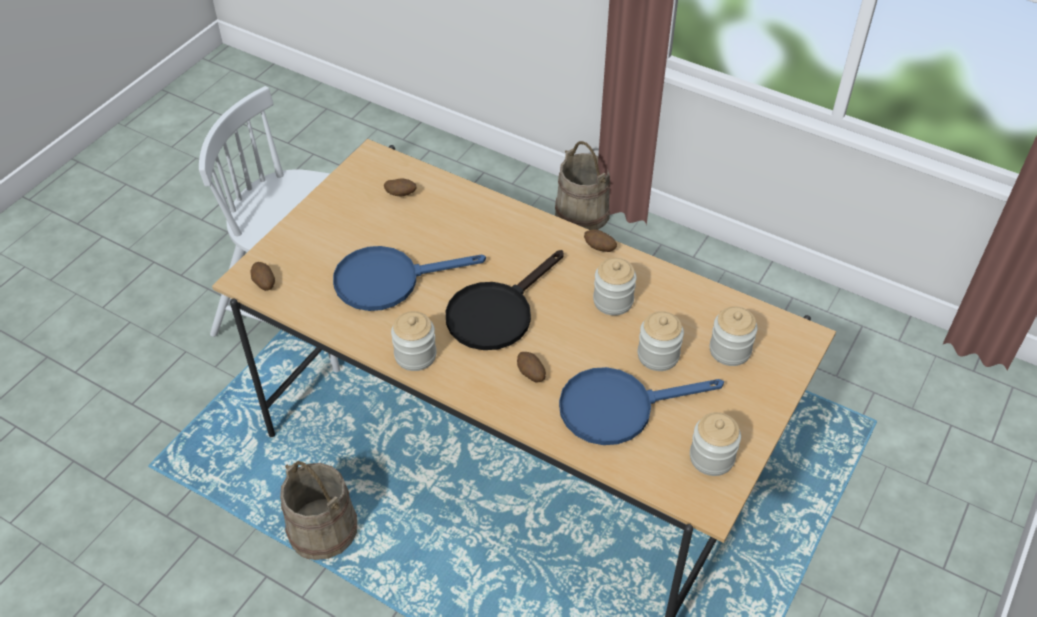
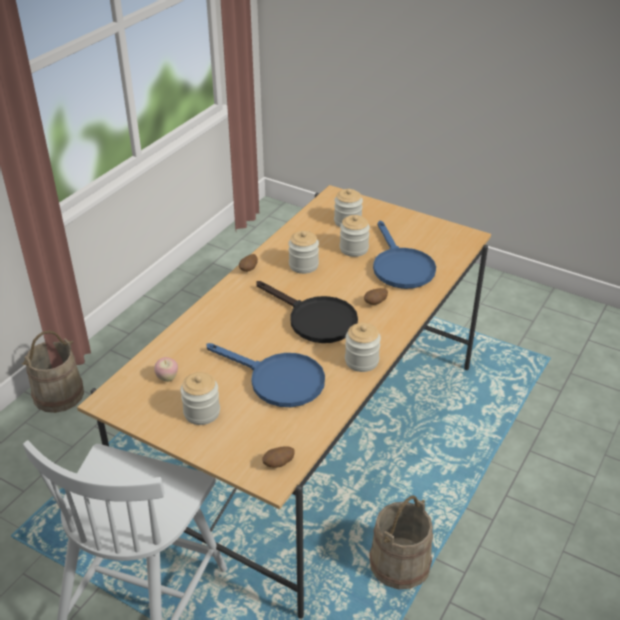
camera: 90 degrees left, 10 degrees down
(389, 280) = (278, 380): blue frying pan -> blue frying pan turned 45 degrees counterclockwise
(401, 194) = (167, 378): potato -> apple
(711, 457) = (434, 234): jar -> jar (202, 412)

